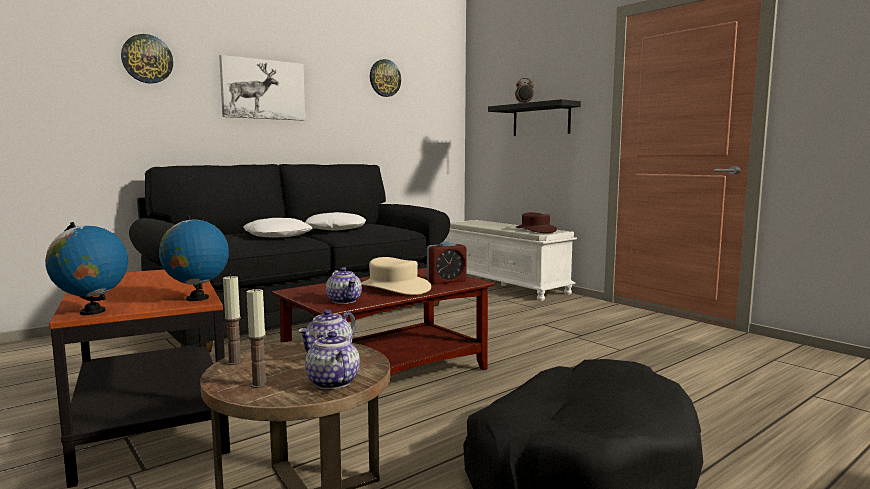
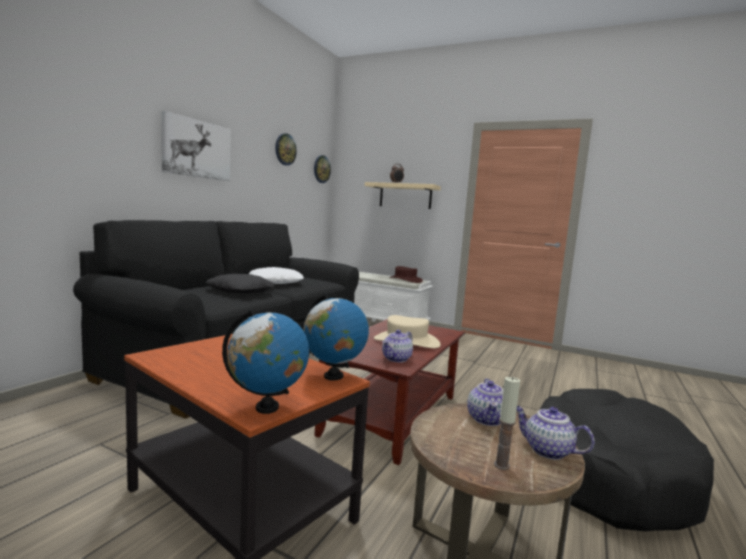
camera: 25 degrees left, 0 degrees up
(147, 59) = (93, 104): wall clock -> wall clock (321, 169)
(235, 362) = (433, 442): candle -> none
(278, 236) = (241, 291): white pillow -> black pillow
(344, 301) = (396, 359): teapot -> teapot turned 90 degrees clockwise
(446, 281) = (430, 332): alarm clock -> none
(541, 119) = (405, 196): black shelf -> beige shelf

